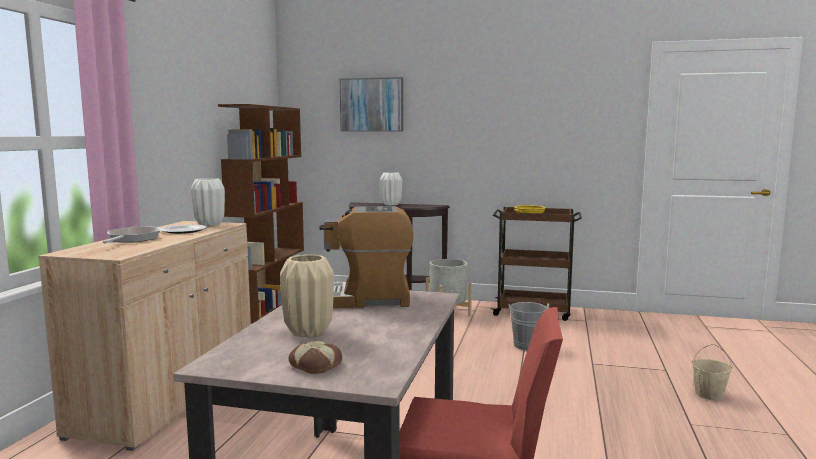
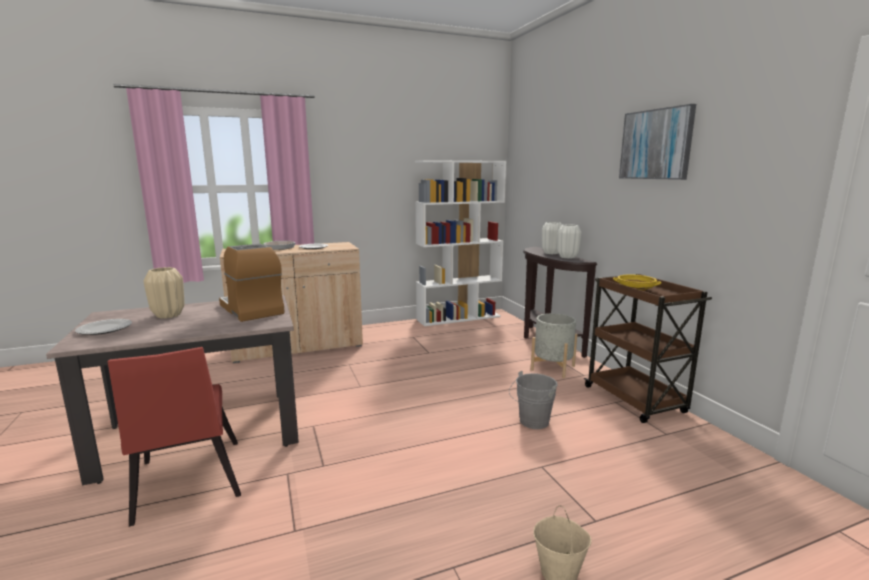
camera: 55 degrees right, 5 degrees up
(209, 224) = (342, 246): white vase -> white vase (567, 257)
(269, 306) = (459, 318): brown bookcase -> white bookcase
(316, 364) = (105, 329): bread -> plate
(371, 105) = (554, 156): picture -> picture (656, 144)

